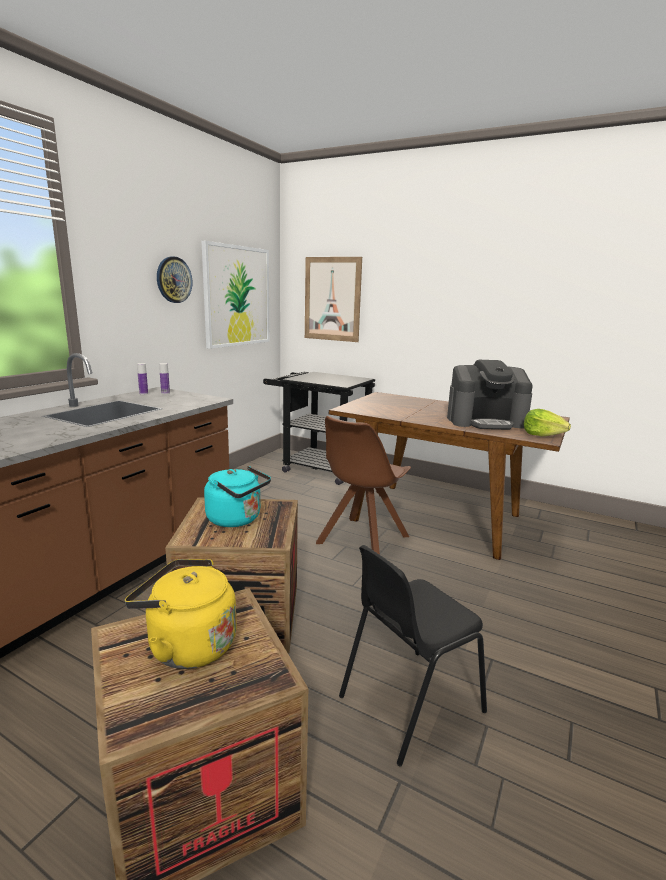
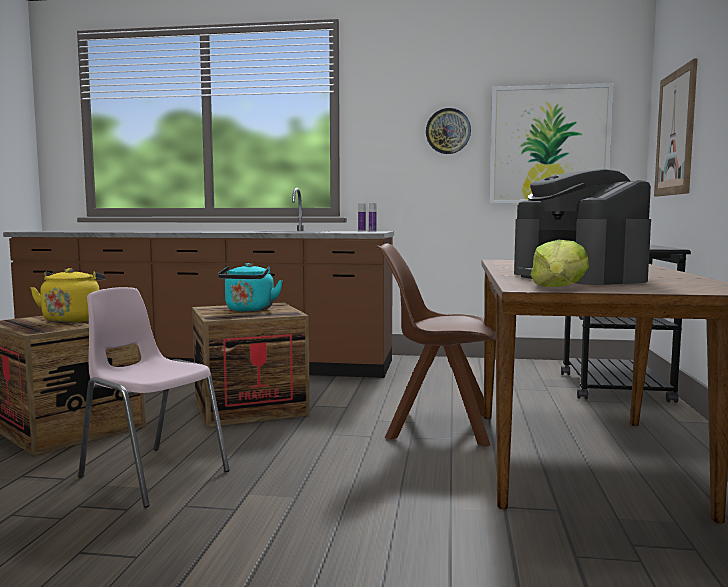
camera: 70 degrees right, 10 degrees down
(408, 703) = (153, 474): black chair -> pink chair

